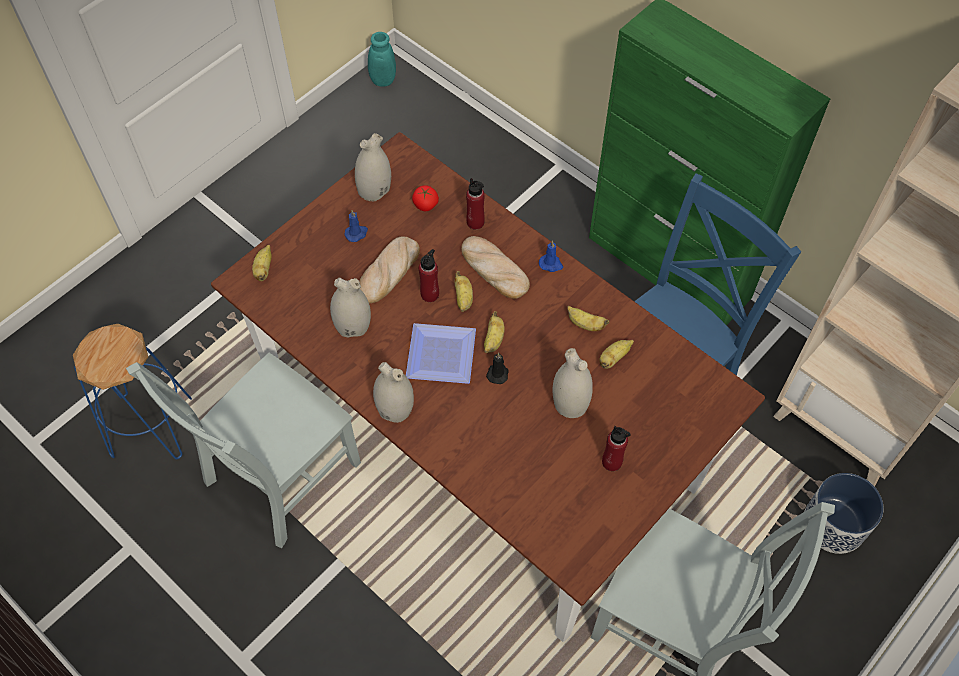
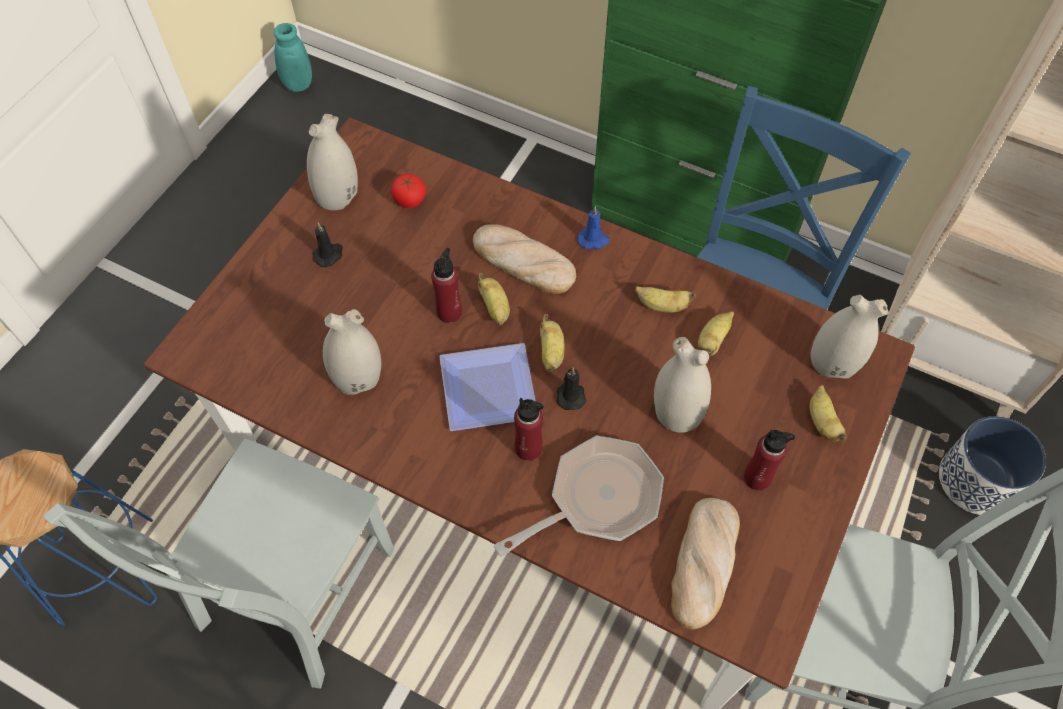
camera: 15 degrees left, 0 degrees up
(264, 269) = (214, 329): banana -> banana (822, 421)
(356, 233) = (329, 255): blue candle -> black candle
(388, 272) = (386, 296): bread -> bread (704, 564)
(395, 409) = (447, 477): white vase -> white vase (834, 362)
(475, 222) = (481, 208): red bottle -> red bottle (528, 448)
(493, 449) = (597, 499): none -> frying pan

